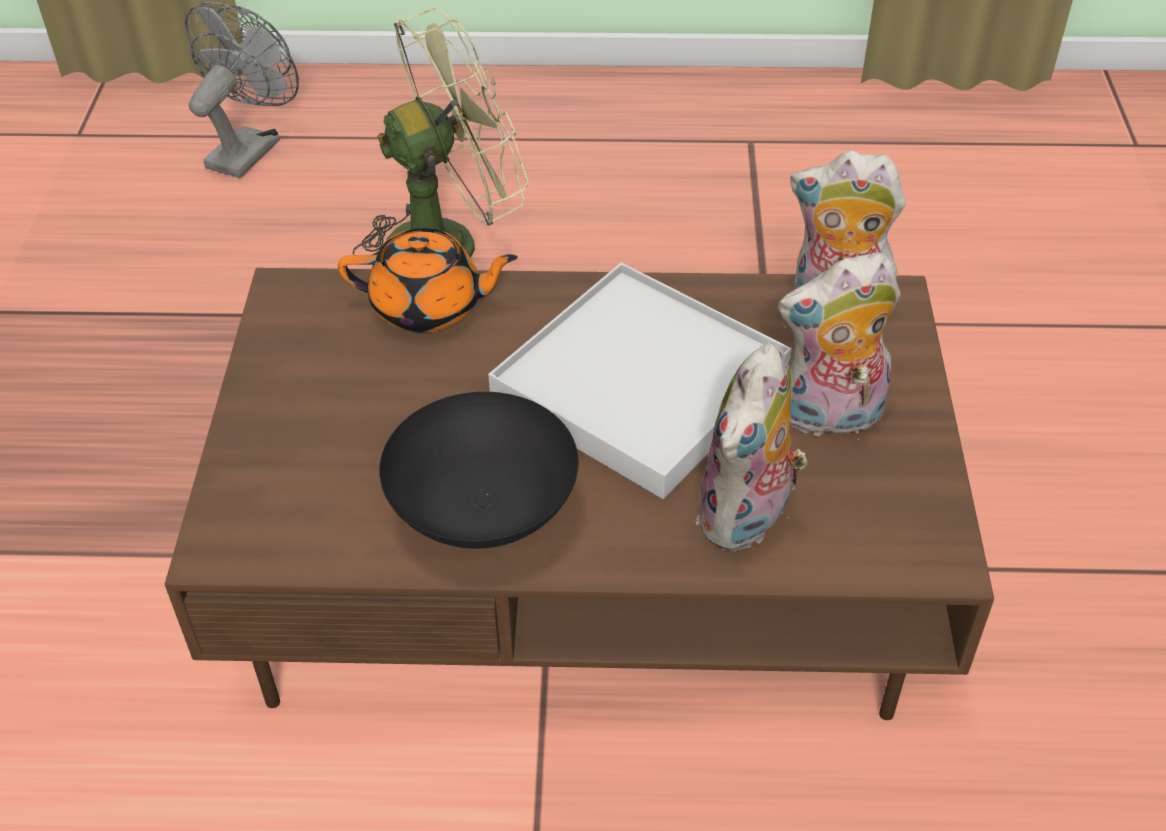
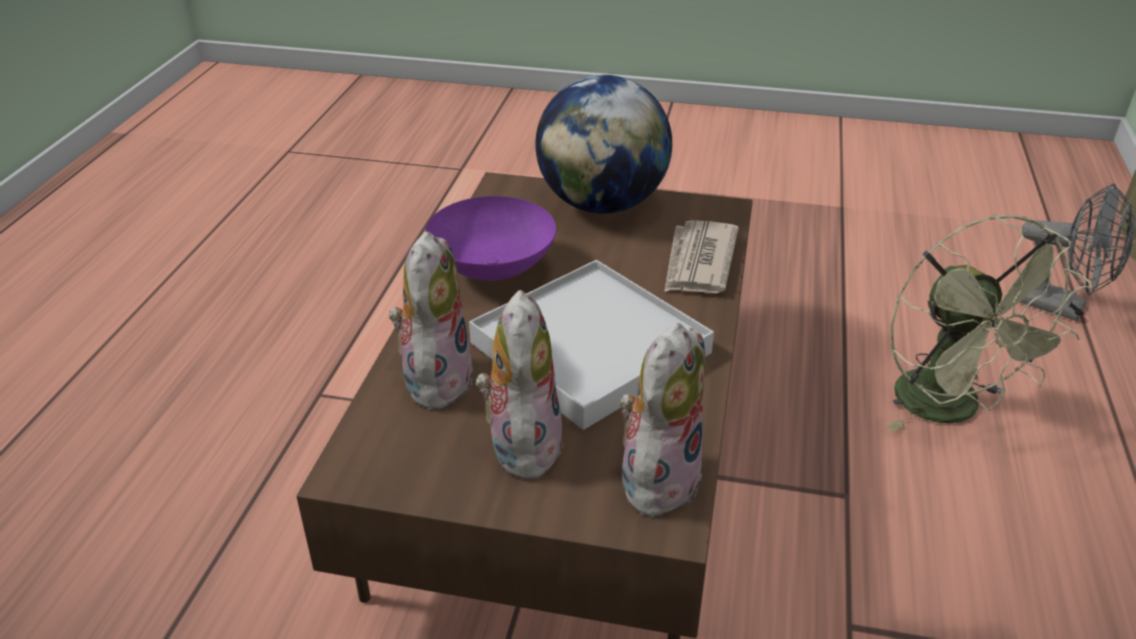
camera: 100 degrees right, 10 degrees down
(280, 416) = (602, 204): none -> globe
(429, 307) = (698, 262): orange teapot -> newspaper
(480, 510) = (493, 268): black bowl -> purple bowl
(747, 518) = (435, 379): plush toy -> plush toy turned 60 degrees clockwise

